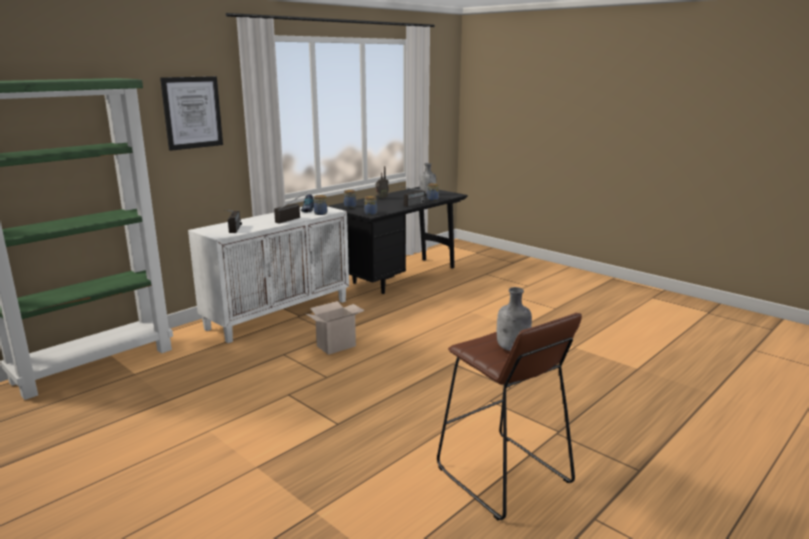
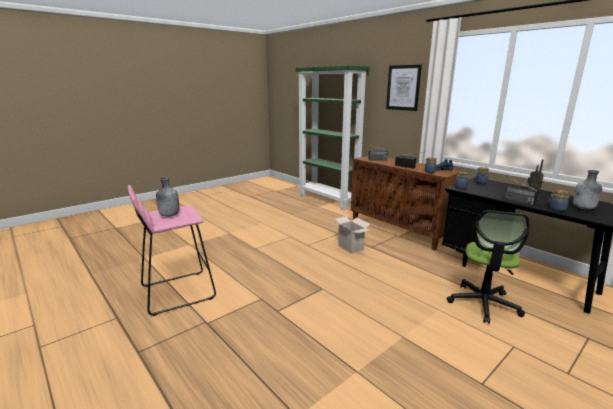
camera: 95 degrees right, 0 degrees up
(279, 314) = (399, 230): white cabinet -> brown cabinet
(454, 295) = (483, 304): none -> office chair
(503, 476) = (177, 292): brown stool -> pink stool

